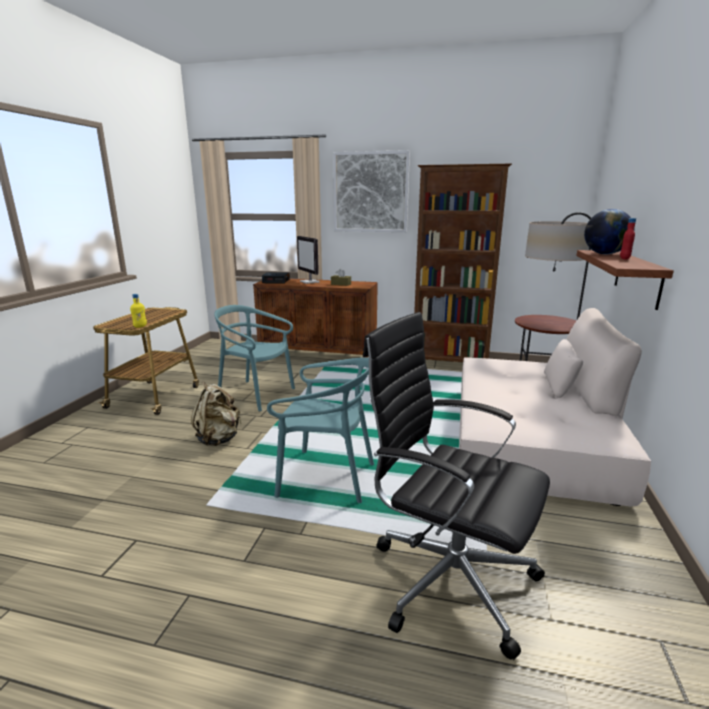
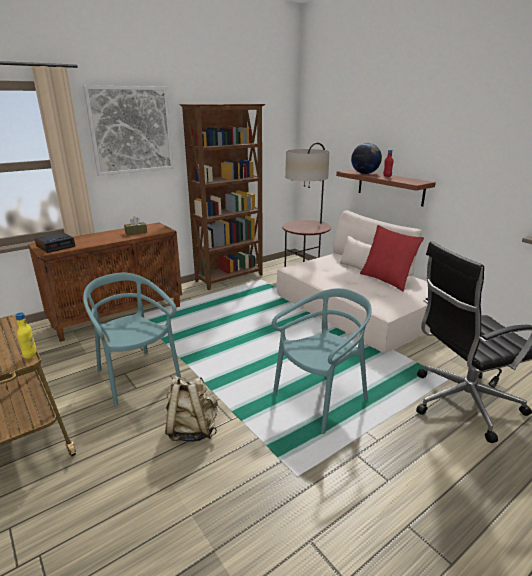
camera: 50 degrees left, 5 degrees up
(256, 394) = (136, 376): turquoise chair -> turquoise chair turned 75 degrees clockwise
(310, 282) = (97, 238): monitor -> none
(559, 406) = (387, 280): none -> red pillow

